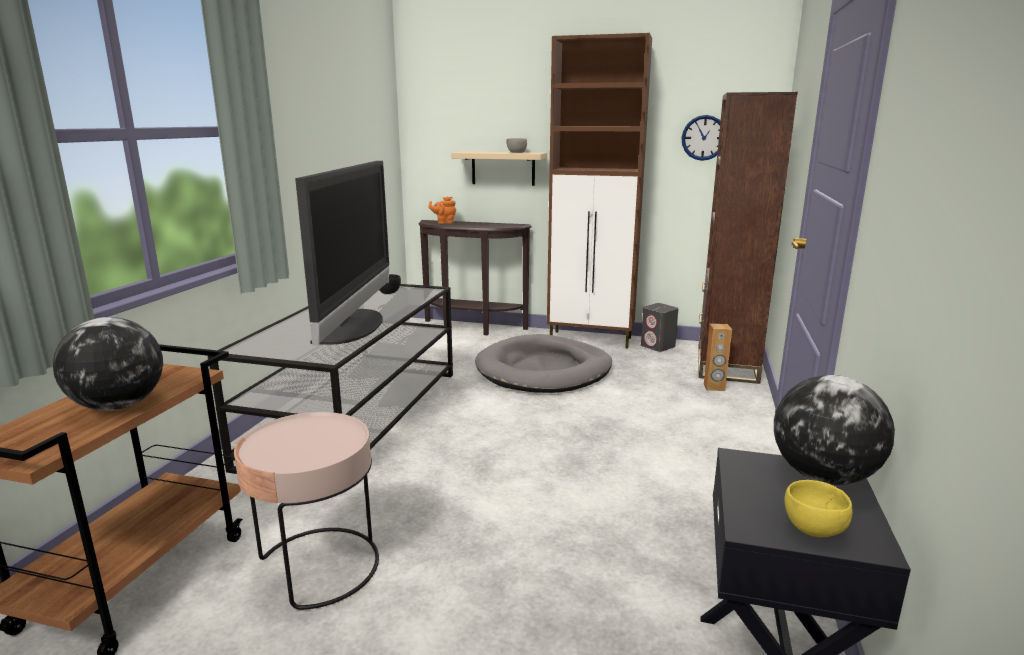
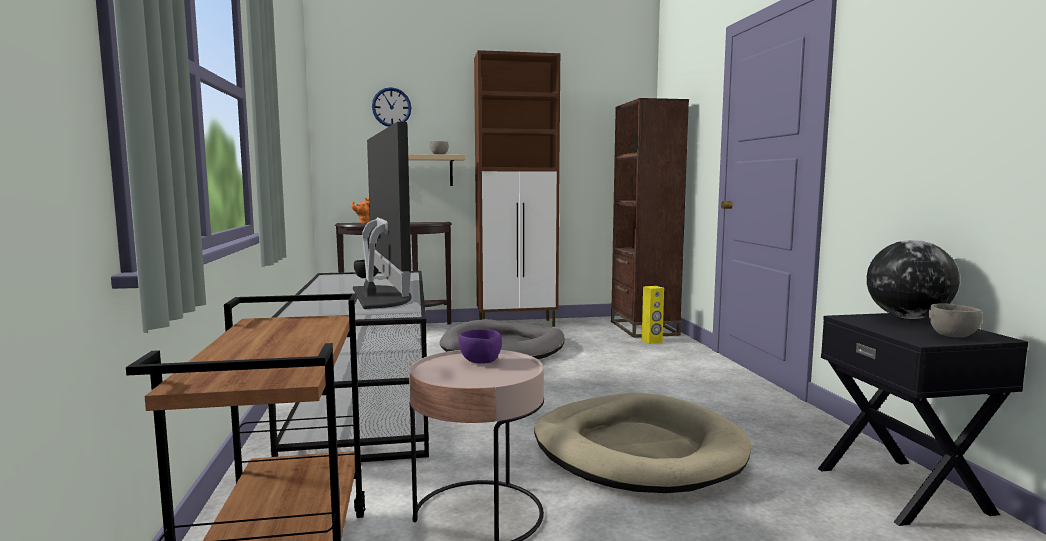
camera: 25 degrees left, 10 degrees down
(118, 406) = (297, 342): globe -> none
(321, 432) = (480, 361): none -> purple bowl
(531, 534) = (637, 450): none -> beige dog bed
(658, 346) = (577, 323): grey speaker -> none
(704, 137) = (596, 142): wall clock -> wall clock (391, 107)
(714, 387) = (652, 341): brown speaker -> yellow speaker
(815, 530) = (954, 336): yellow bowl -> grey bowl

